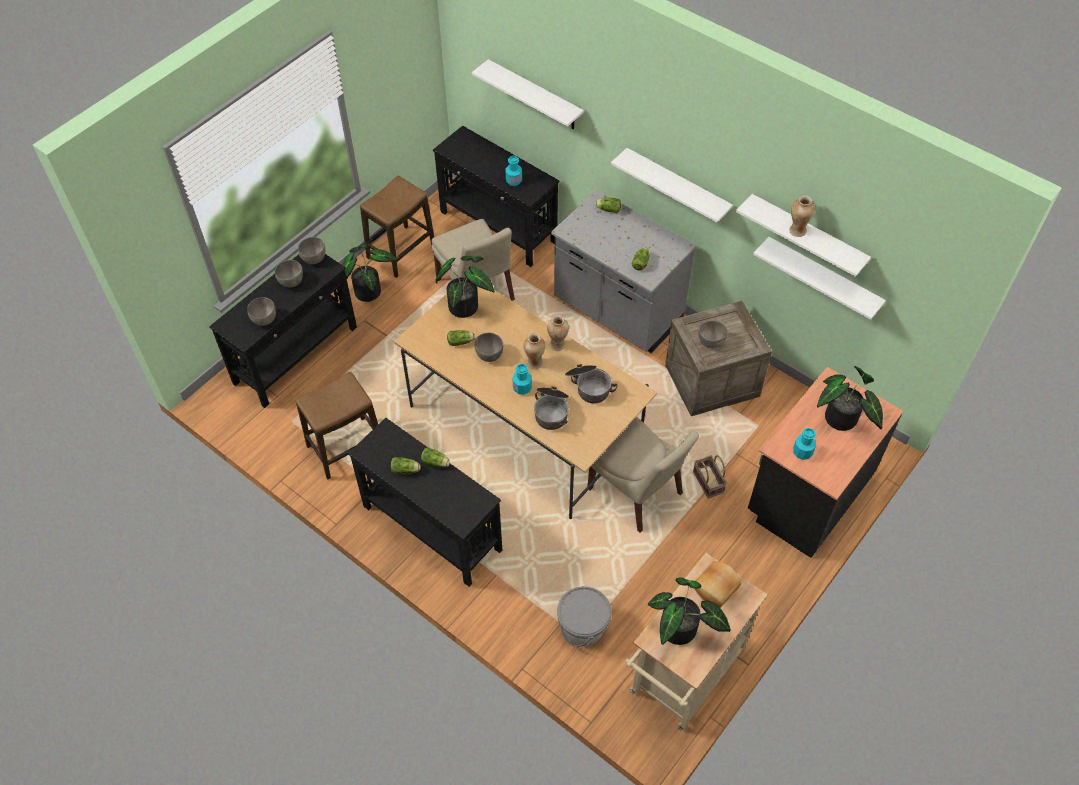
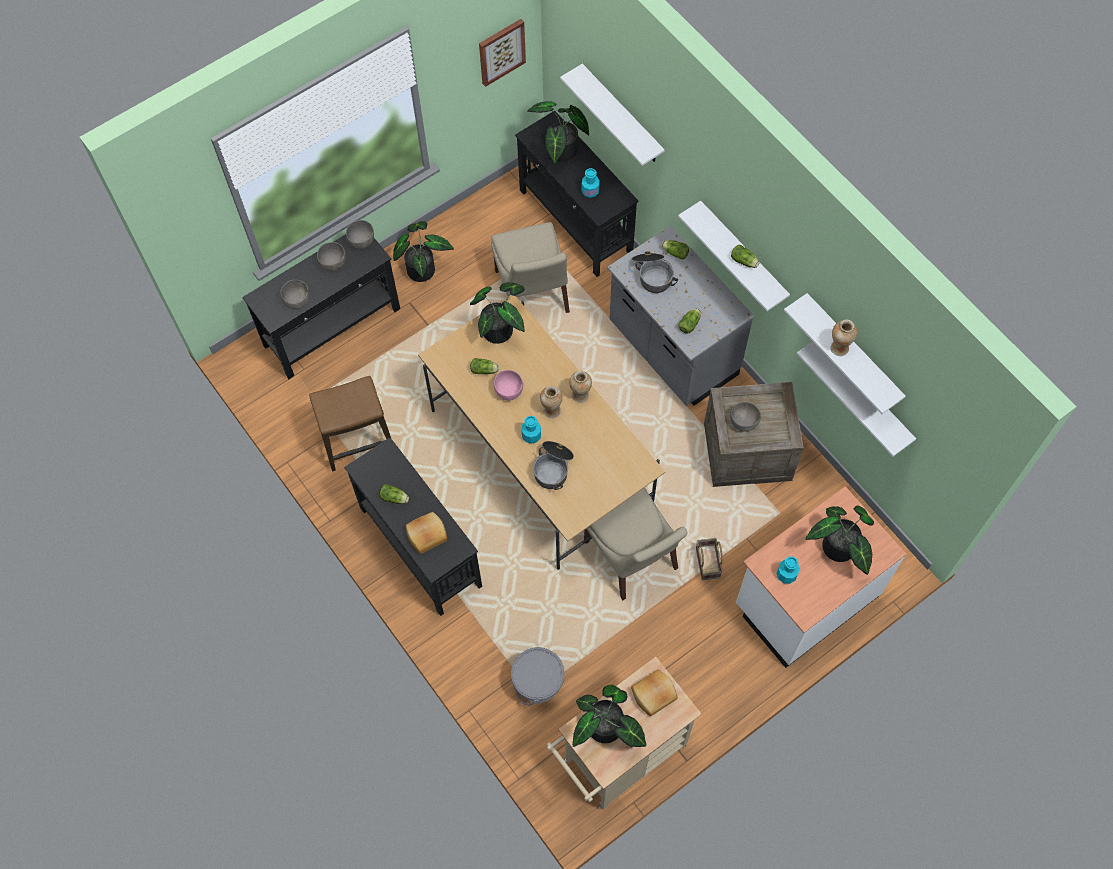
camera: 15 degrees right, 10 degrees up
(401, 251) = (466, 229): stool -> none
(411, 65) = (501, 51): none -> picture
(436, 463) = (426, 497): lettuce -> lettuce (744, 262)
(446, 496) = (426, 534): none -> bread
(477, 156) = (560, 152): none -> potted plant
(489, 355) = (509, 391): grey bowl -> pink bowl
(589, 386) = (598, 449): cooking pot -> cooking pot (652, 275)
(807, 494) = (805, 600): black counter -> white counter

